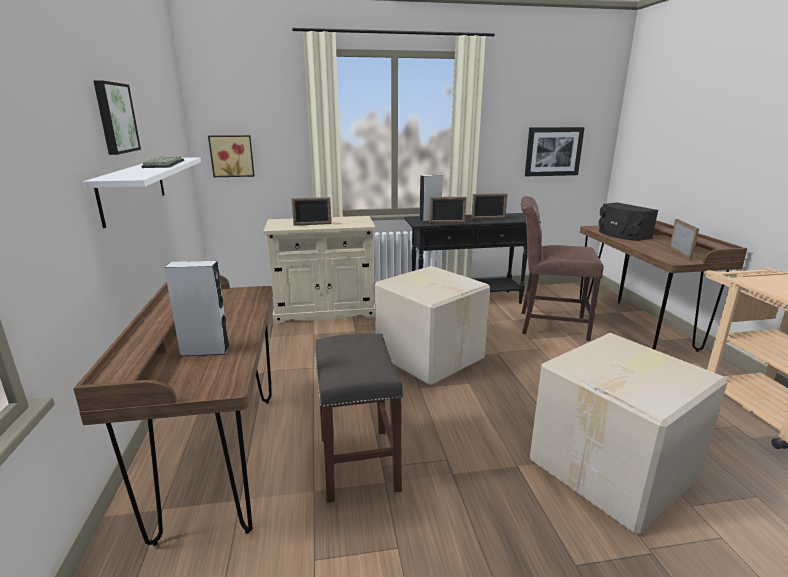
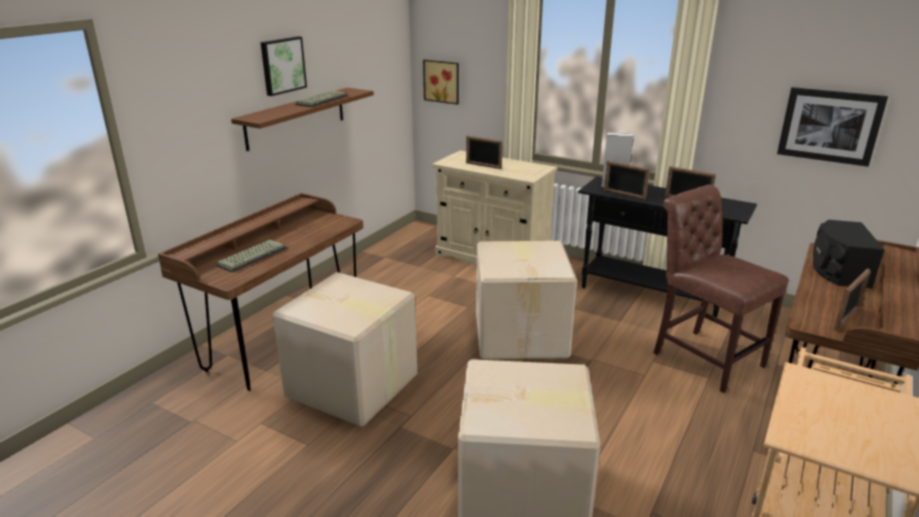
camera: 40 degrees right, 5 degrees up
(134, 188) = (296, 118): white shelf -> brown shelf
(205, 351) = (252, 256): grey speaker -> keyboard
(359, 464) = (352, 387): grey stool -> cardboard box

